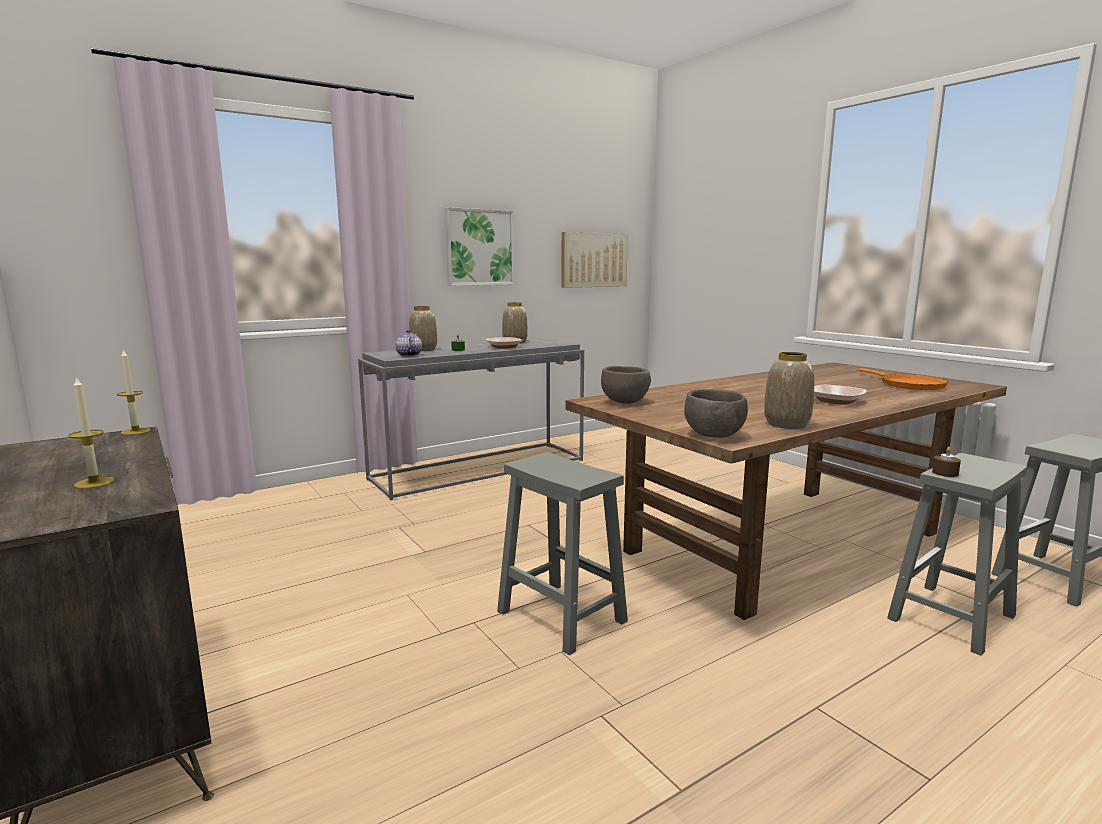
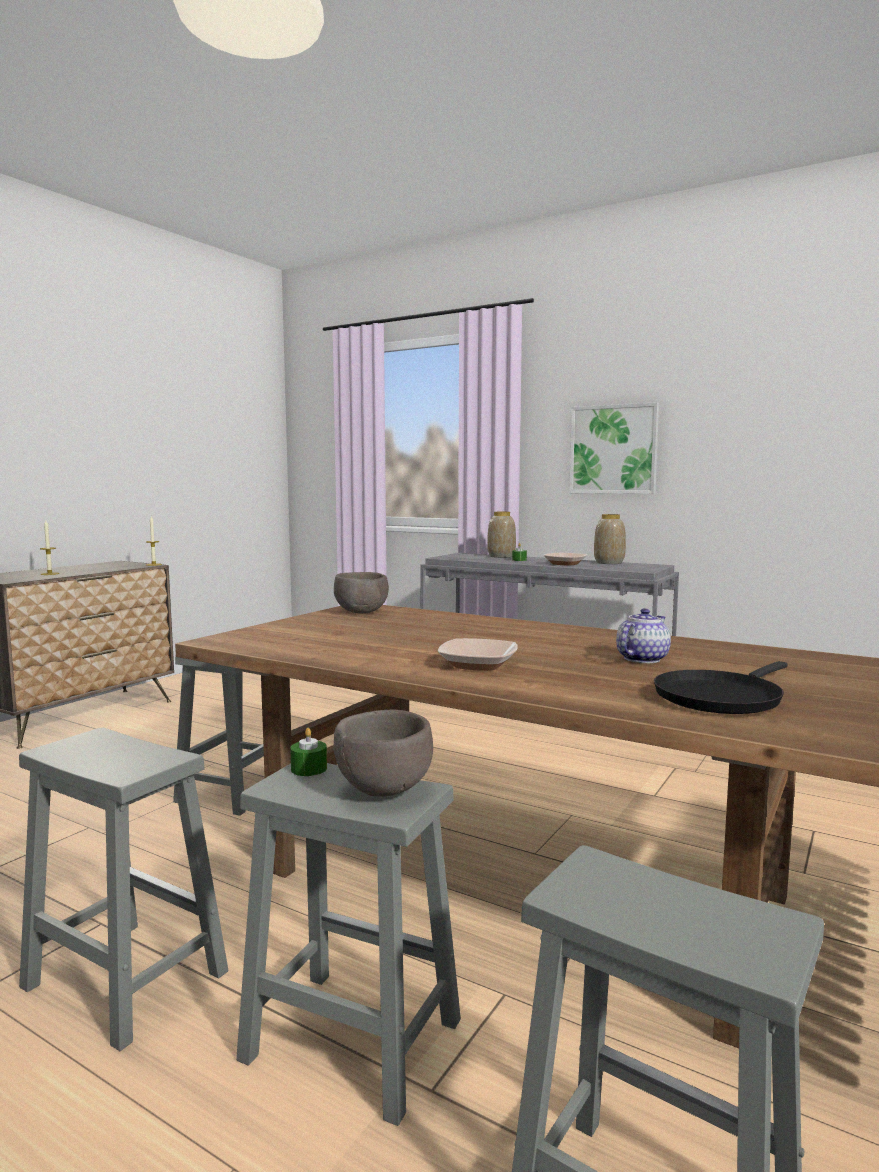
camera: 65 degrees right, 5 degrees down
(408, 355) = (462, 557): teapot -> teapot (641, 659)
(593, 260) = (799, 461): picture -> none
(713, 435) = (229, 636): brown bowl -> brown bowl (383, 789)
(786, 424) = (300, 651): vase -> none
(901, 697) = (123, 979): none -> grey stool
(908, 385) = (720, 697): orange frying pan -> black frying pan
(945, 473) = (309, 769): brown candle -> green candle

